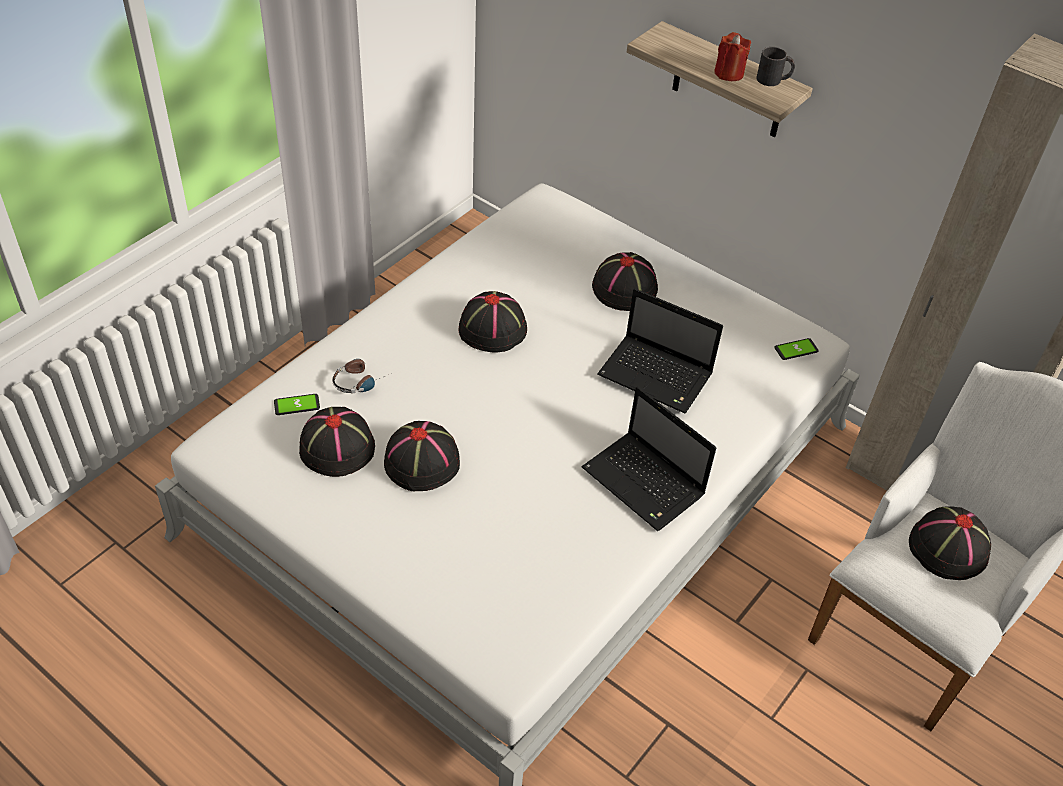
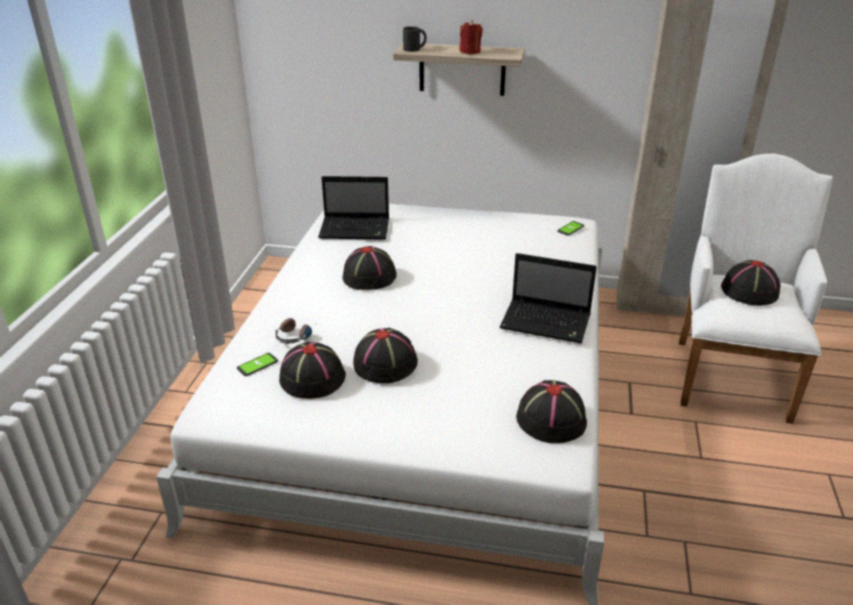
camera: 25 degrees left, 15 degrees down
(625, 288) = (438, 232): black hat -> black hat (551, 419)
(657, 376) = (502, 266): laptop -> laptop (356, 229)
(774, 80) = (499, 49): black mug -> black mug (415, 49)

